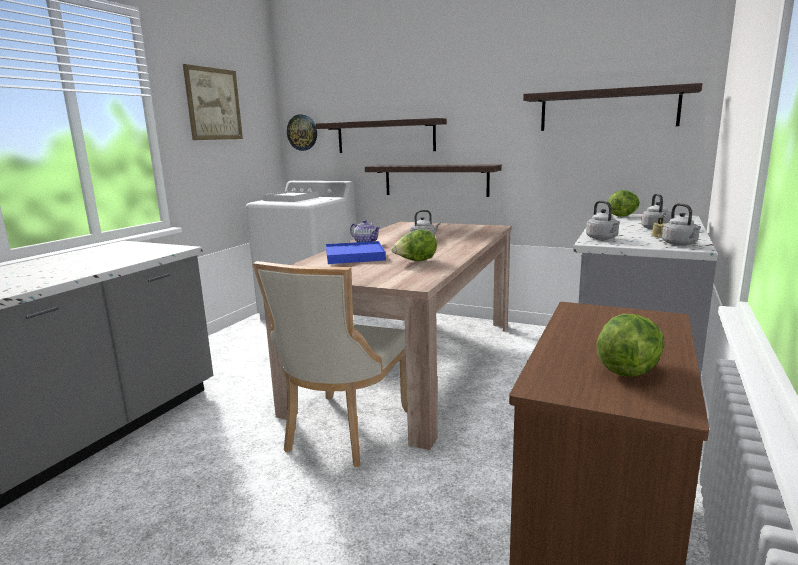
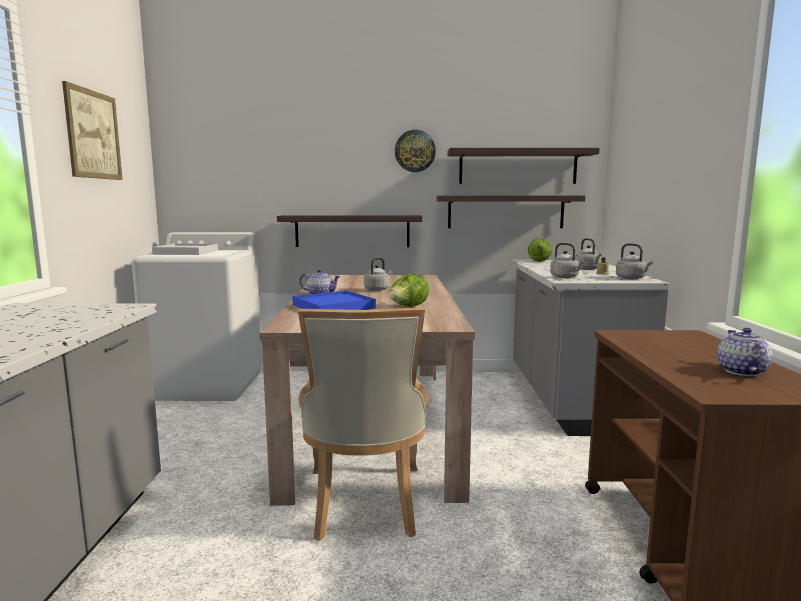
camera: 25 degrees left, 5 degrees down
(302, 132) = (187, 177): wall clock -> wall clock (415, 151)
(385, 136) = (294, 184): shelf -> shelf (505, 212)
(628, 368) = (741, 371): lettuce -> teapot

